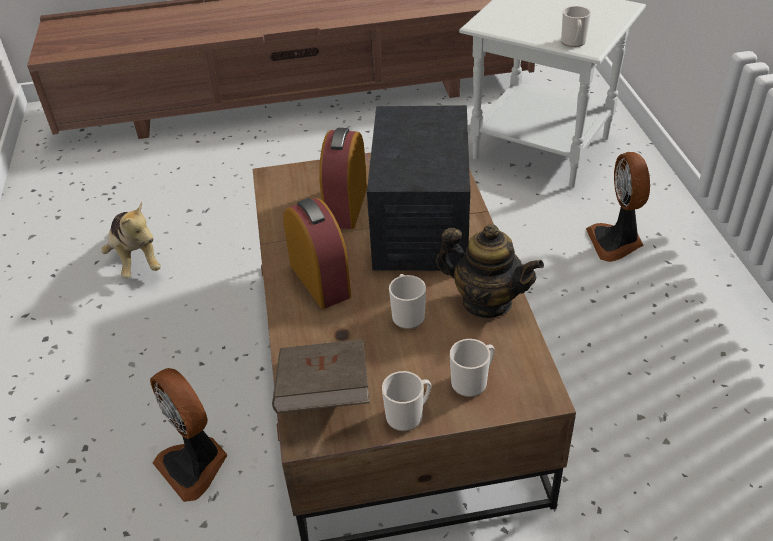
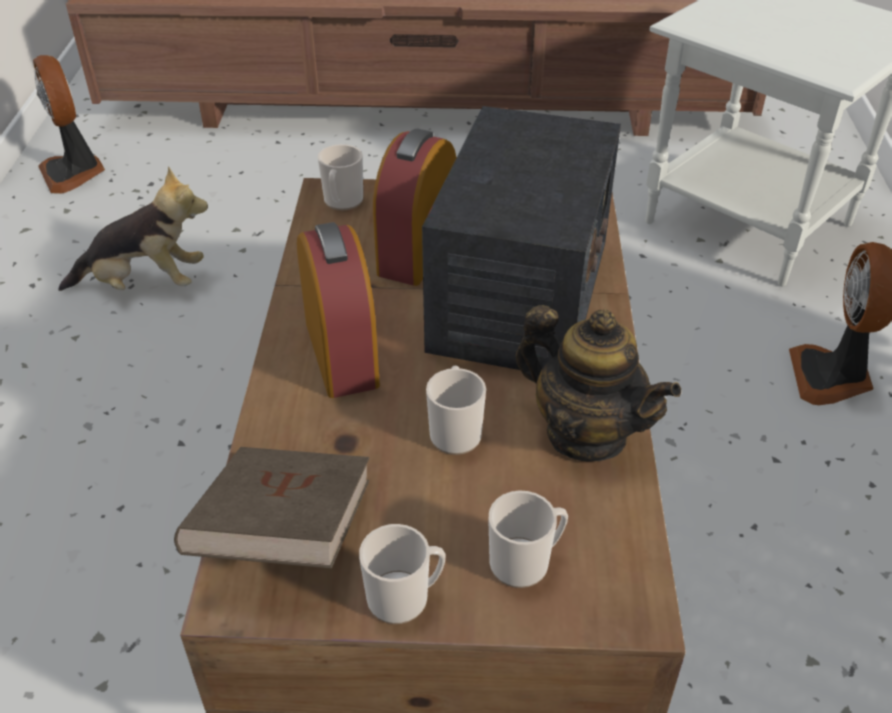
camera: 10 degrees right, 0 degrees up
(136, 260) = (145, 284): plush toy -> plush toy turned 75 degrees counterclockwise
(195, 464) = (121, 590): fan -> fan (74, 172)
(573, 43) = (818, 65): mug -> mug (342, 202)

